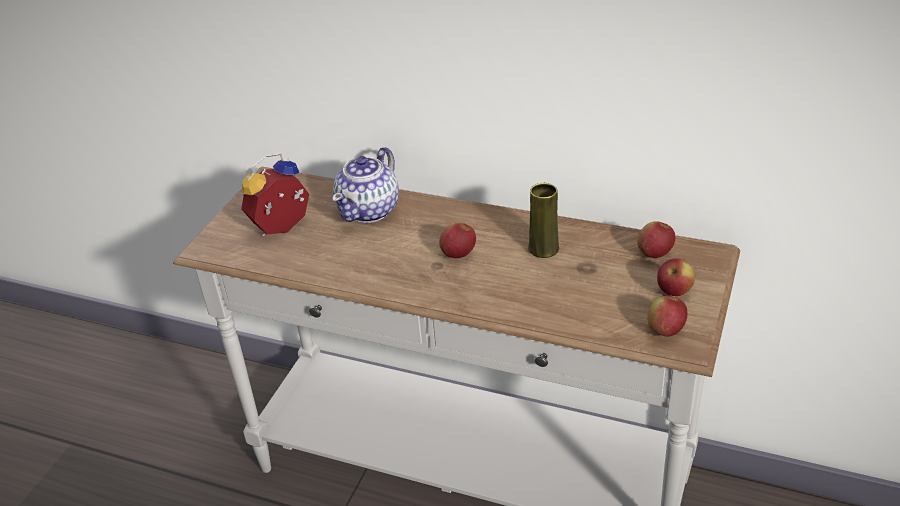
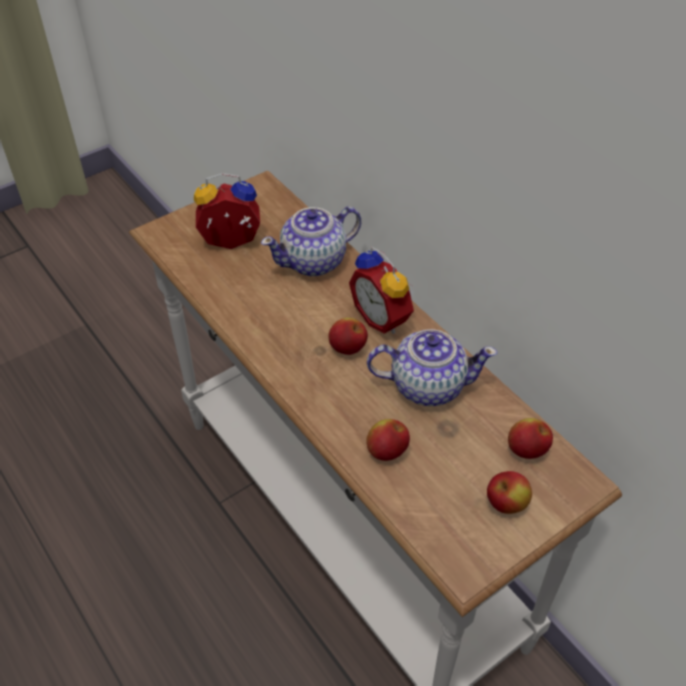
camera: 30 degrees right, 10 degrees up
(465, 222) = (383, 317): none -> alarm clock
(543, 248) = (426, 385): yellow vase -> teapot
(665, 330) = (459, 541): apple -> apple (387, 451)

